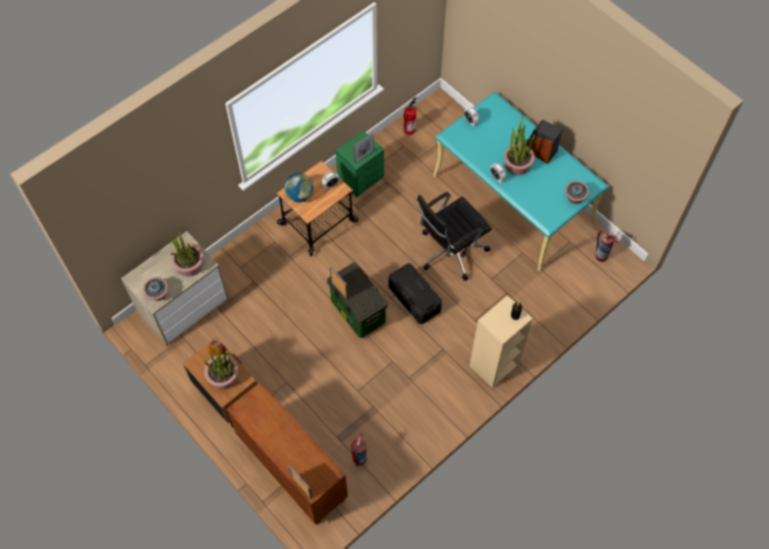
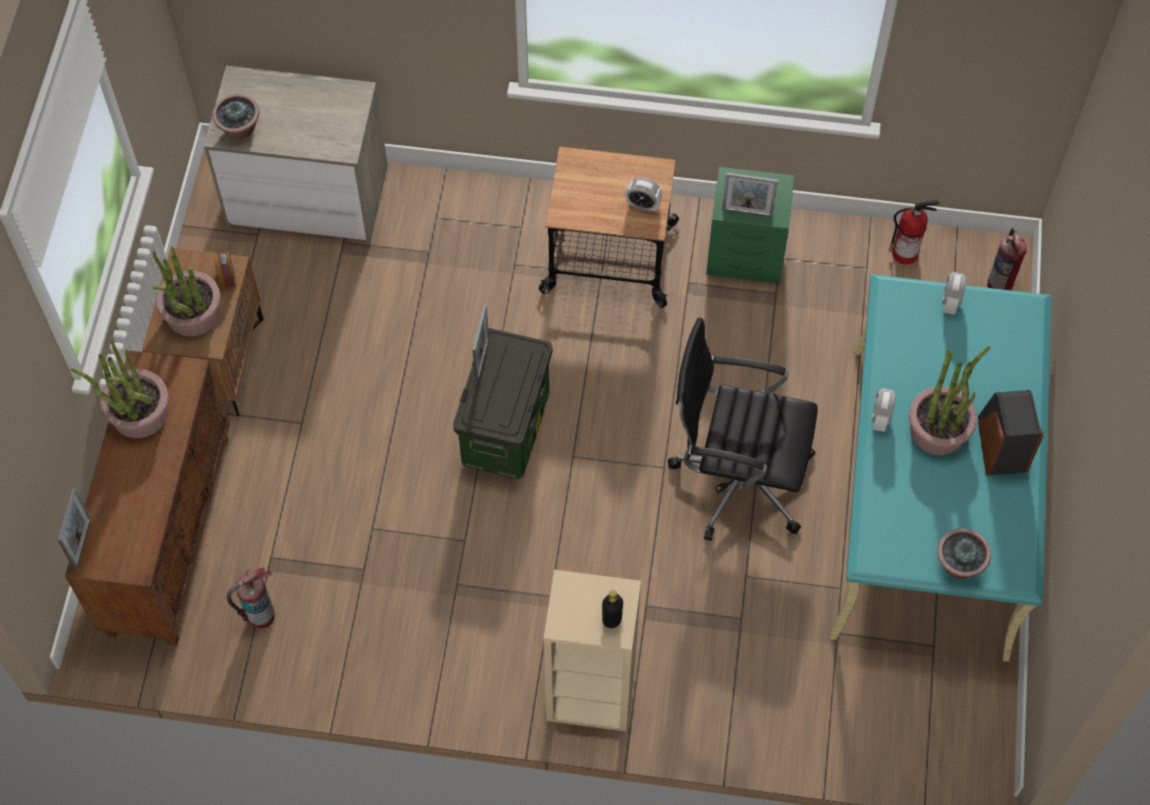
camera: 50 degrees right, 0 degrees up
(189, 265) = (322, 129): potted plant -> potted plant (138, 414)
(300, 195) = (585, 179): globe -> none
(414, 299) = (602, 490): black storage box -> none
(601, 256) = (956, 716): fire extinguisher -> fire extinguisher (1000, 284)

